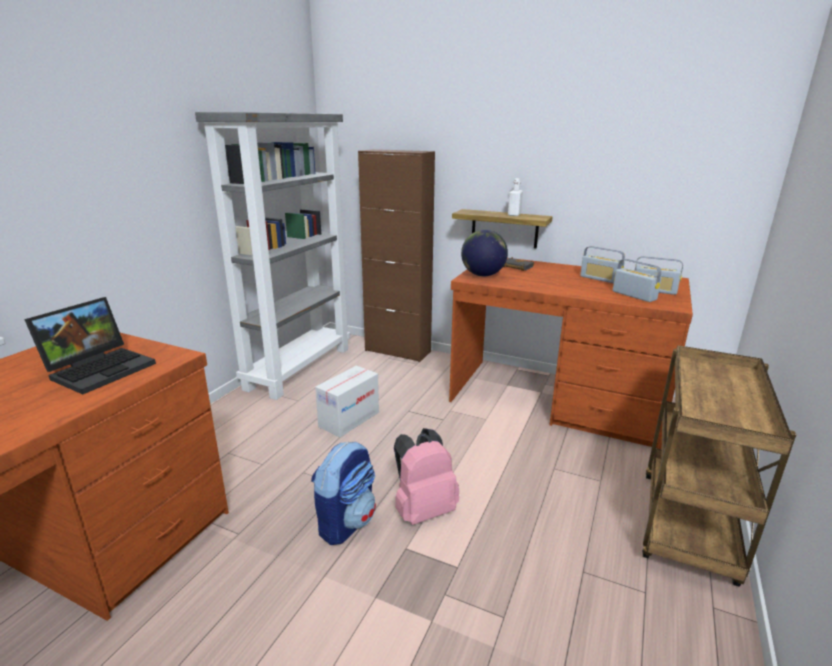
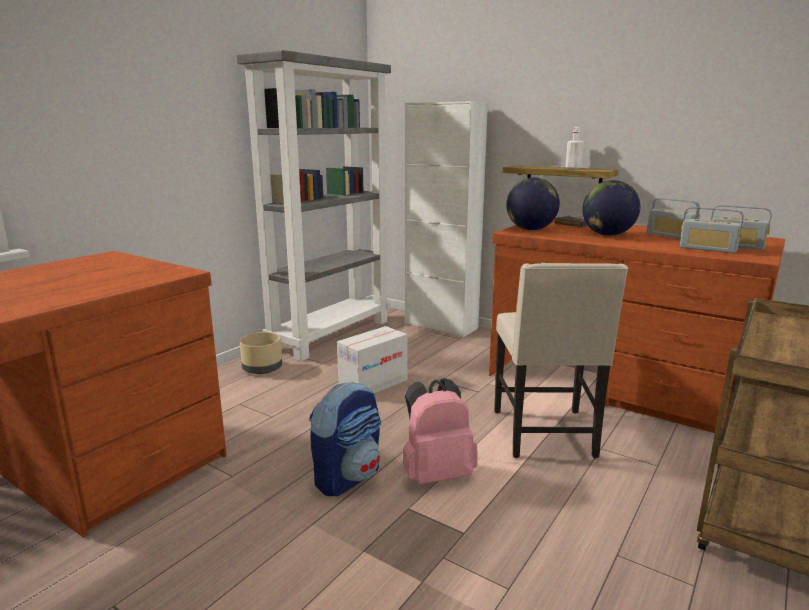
camera: 10 degrees right, 5 degrees down
(101, 368) = (106, 277): laptop -> none
(241, 411) = (262, 368): none -> beige planter
(398, 351) = (441, 326): brown cabinet -> white cabinet
(507, 459) = (546, 434): none -> beige chair
(549, 280) = (608, 235): none -> globe
(634, 295) = (707, 249): radio -> radio turned 150 degrees clockwise

